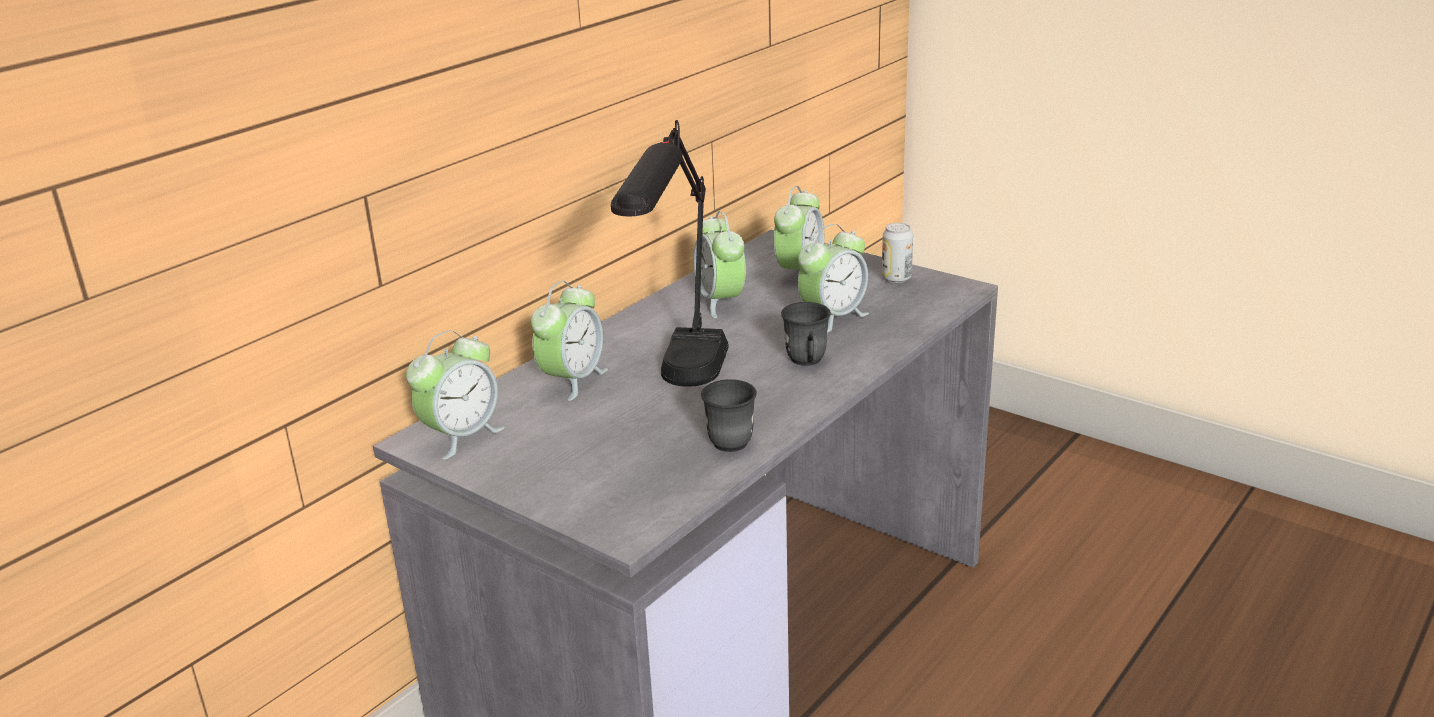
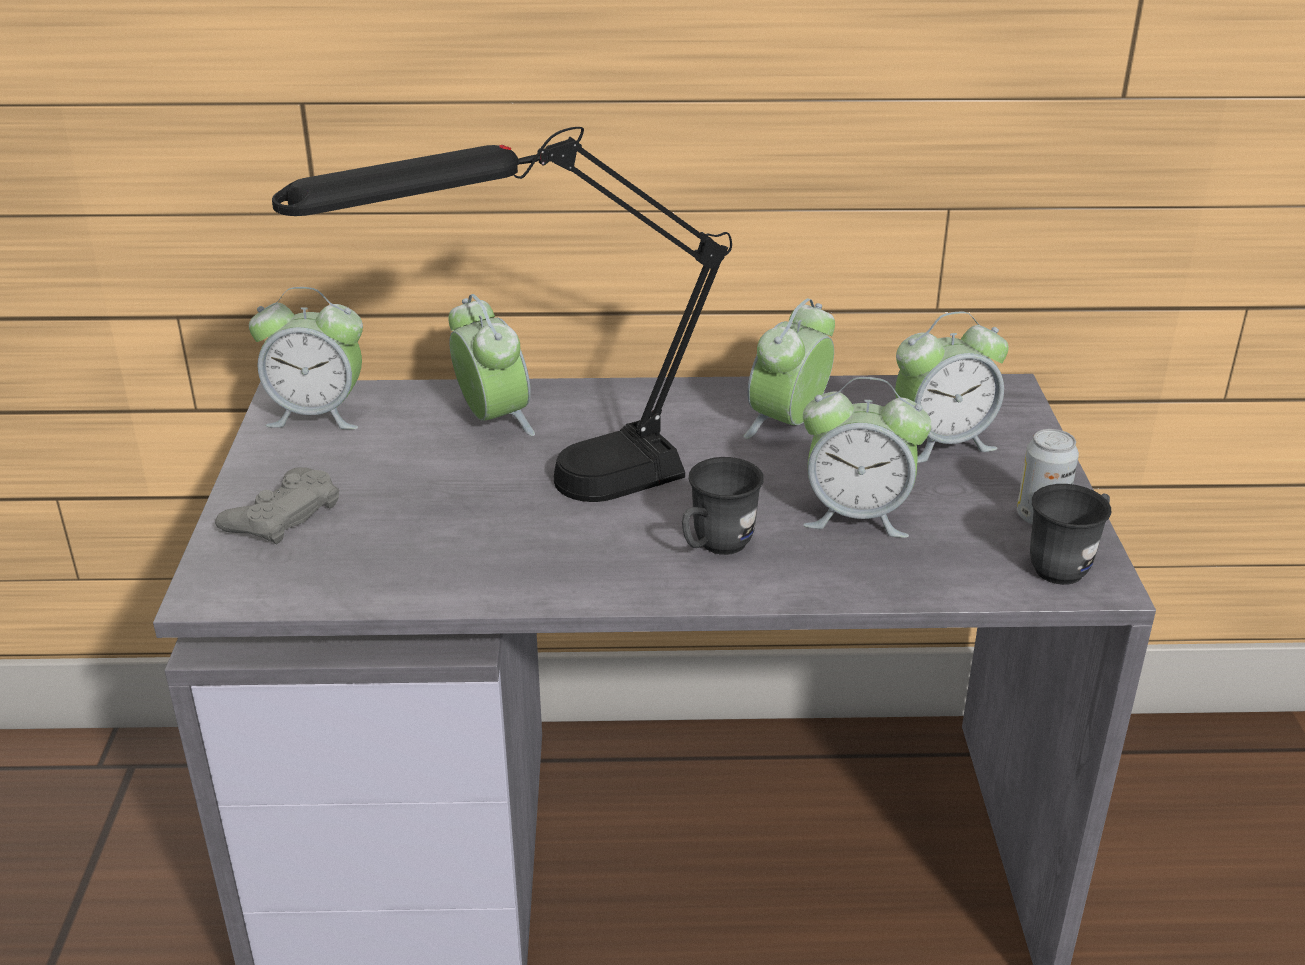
camera: 50 degrees right, 5 degrees up
(571, 483) = (282, 515): none -> grey game controller
(572, 380) = (493, 420): alarm clock -> alarm clock turned 105 degrees counterclockwise
(730, 437) = (473, 570): grey mug -> grey mug (1067, 565)

